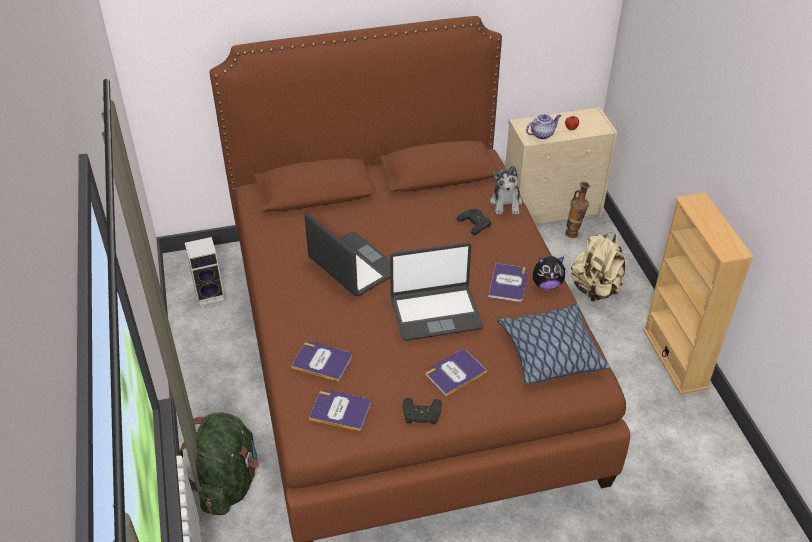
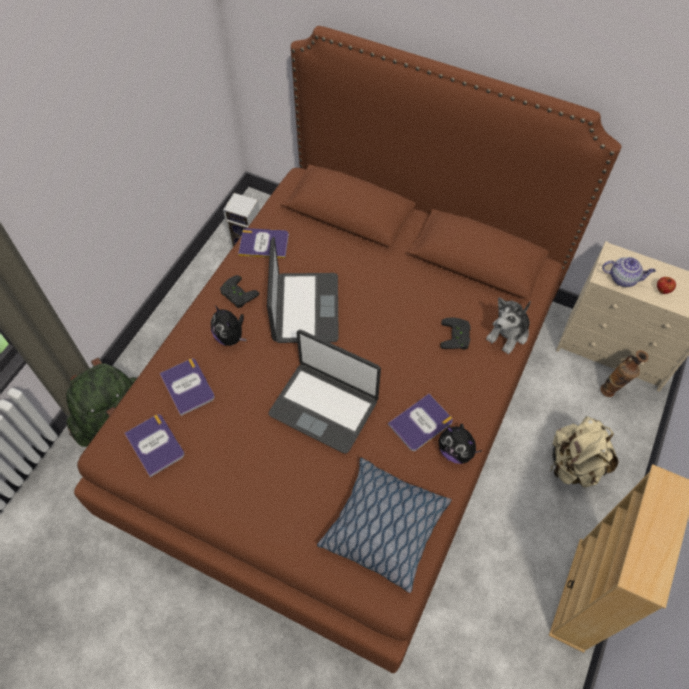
camera: 40 degrees right, 15 degrees up
(317, 314) = (230, 337): none -> plush toy
(421, 415) = (211, 500): black game controller -> black game controller (237, 295)
(455, 372) = (280, 480): book -> book (264, 244)

